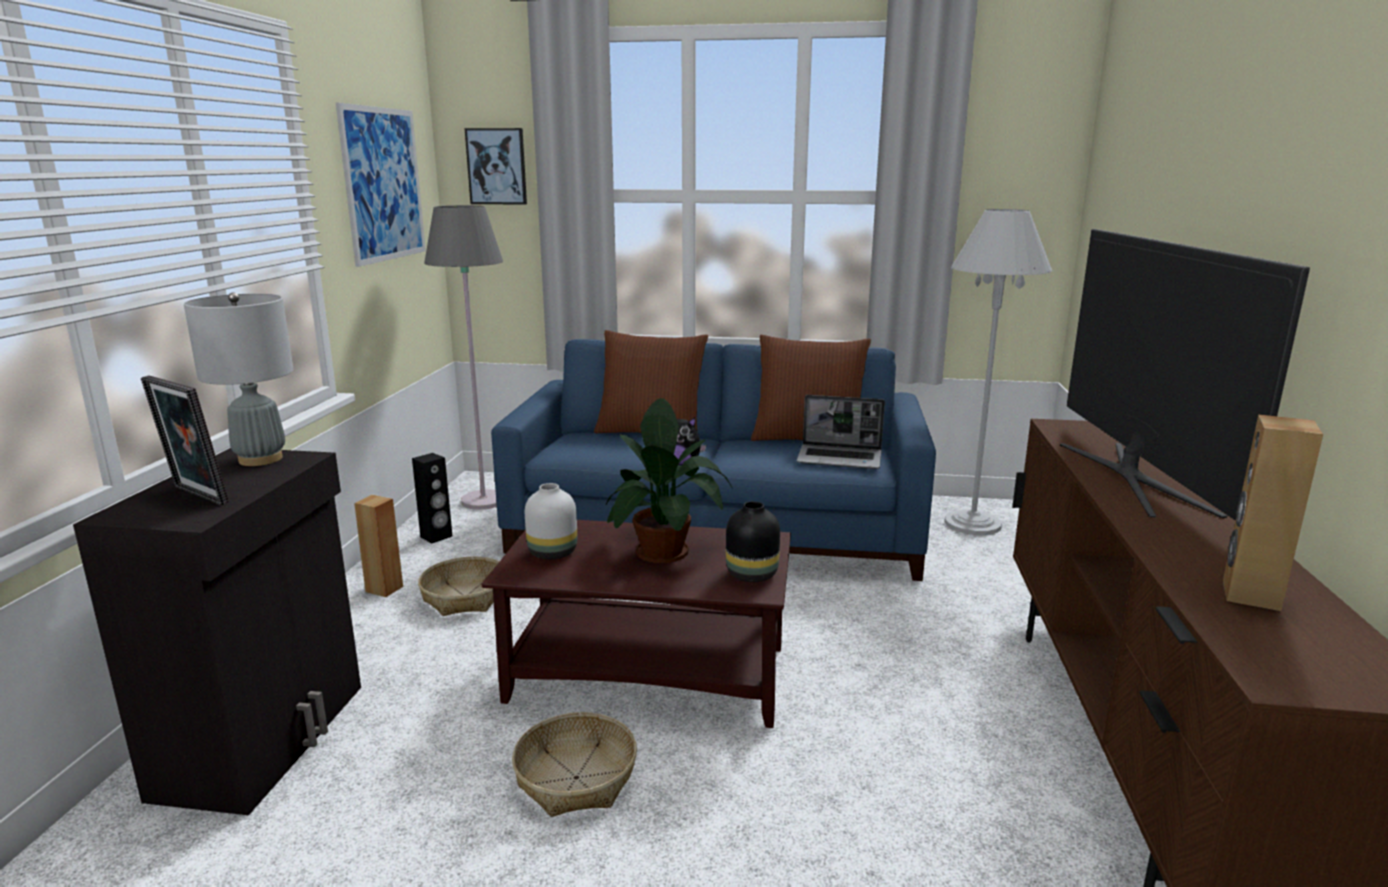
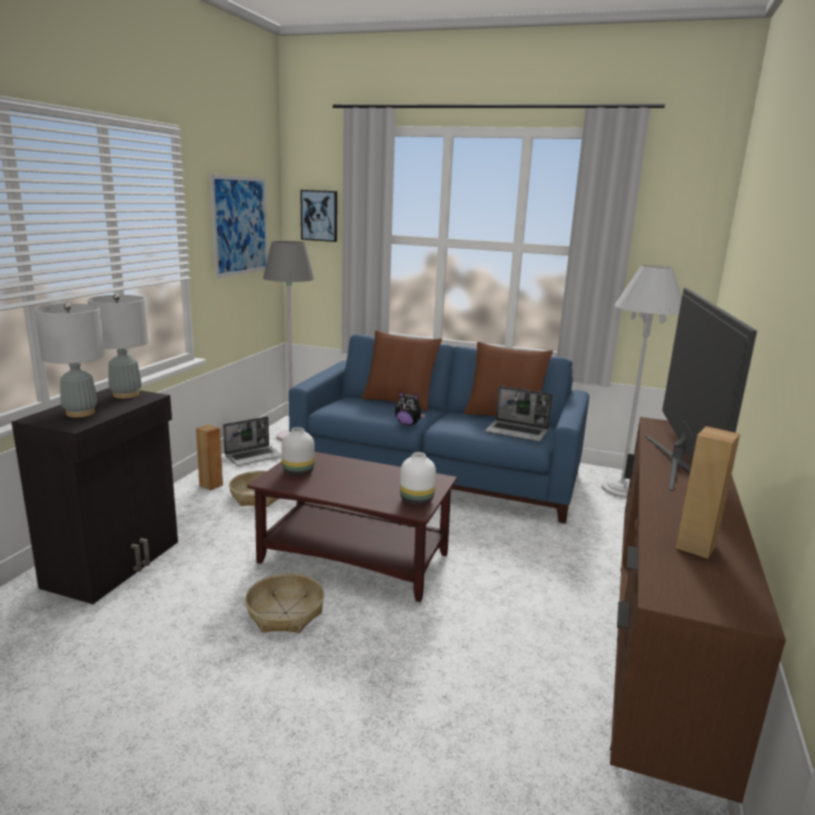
camera: 10 degrees right, 0 degrees up
(195, 496) = (81, 413): picture frame -> grey table lamp
(436, 537) = (254, 456): black speaker -> laptop
(665, 549) = (369, 478): potted plant -> none
(751, 575) = (416, 500): black vase -> white vase

